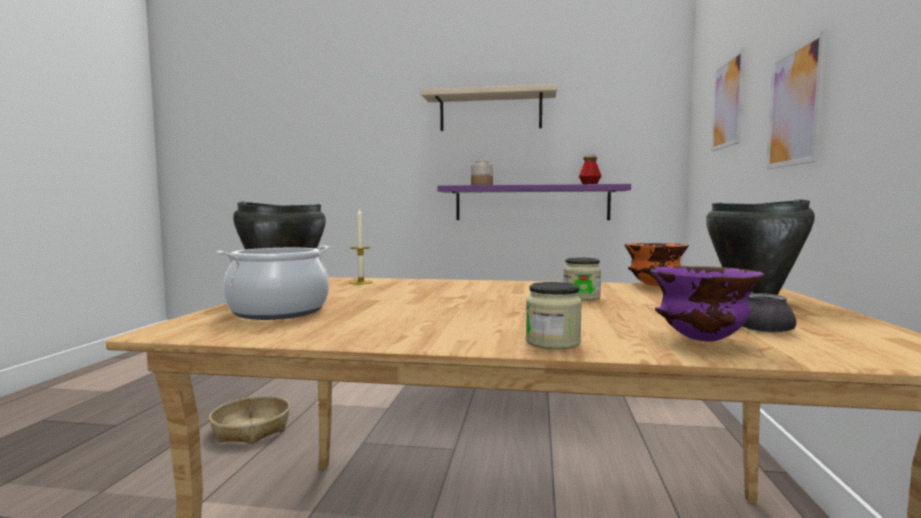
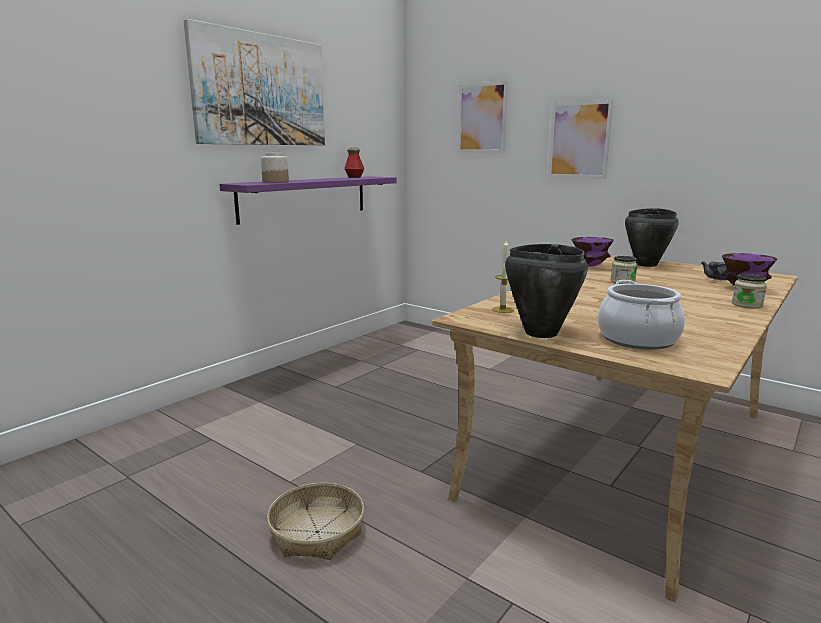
camera: 60 degrees left, 10 degrees up
(490, 112) = (261, 90): beige shelf -> picture
(653, 285) = (589, 266): orange bowl -> purple bowl

